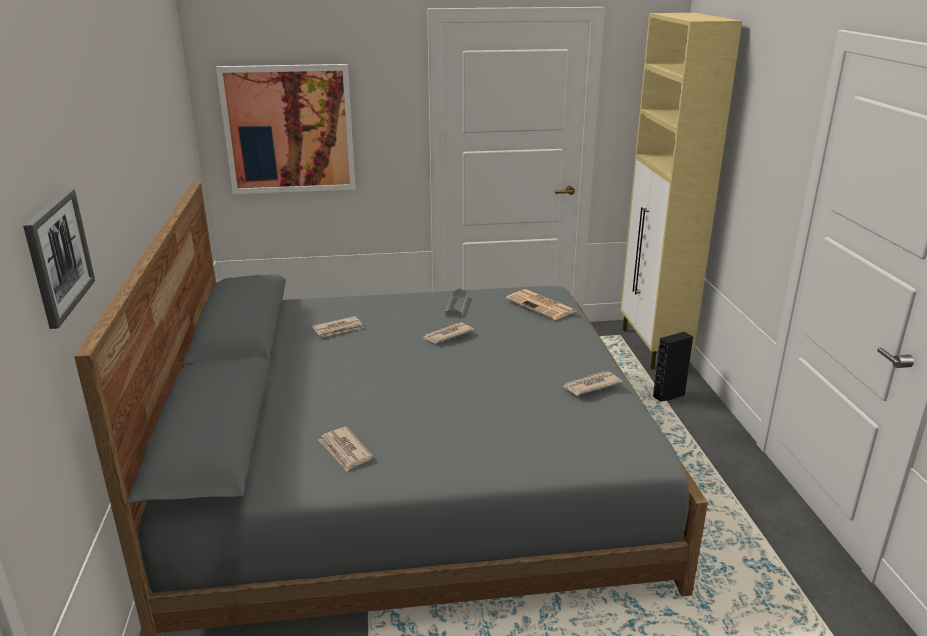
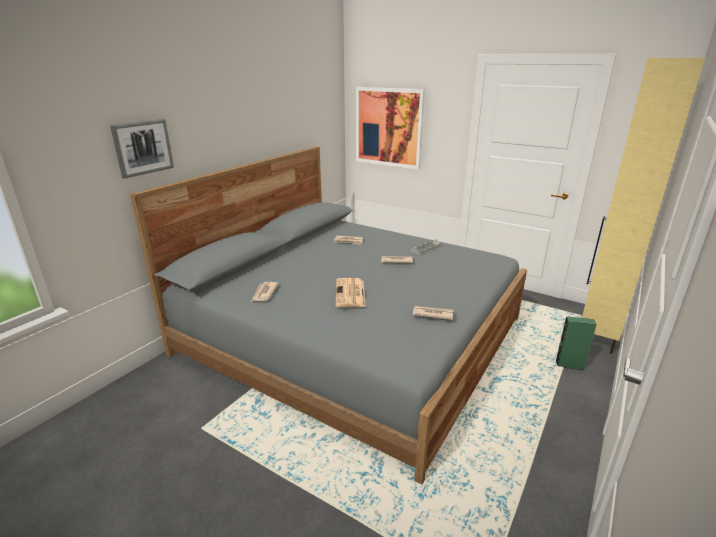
camera: 40 degrees right, 0 degrees up
(542, 305) = (477, 263): newspaper -> newspaper (350, 294)
(668, 396) = (569, 365): black speaker -> green speaker

